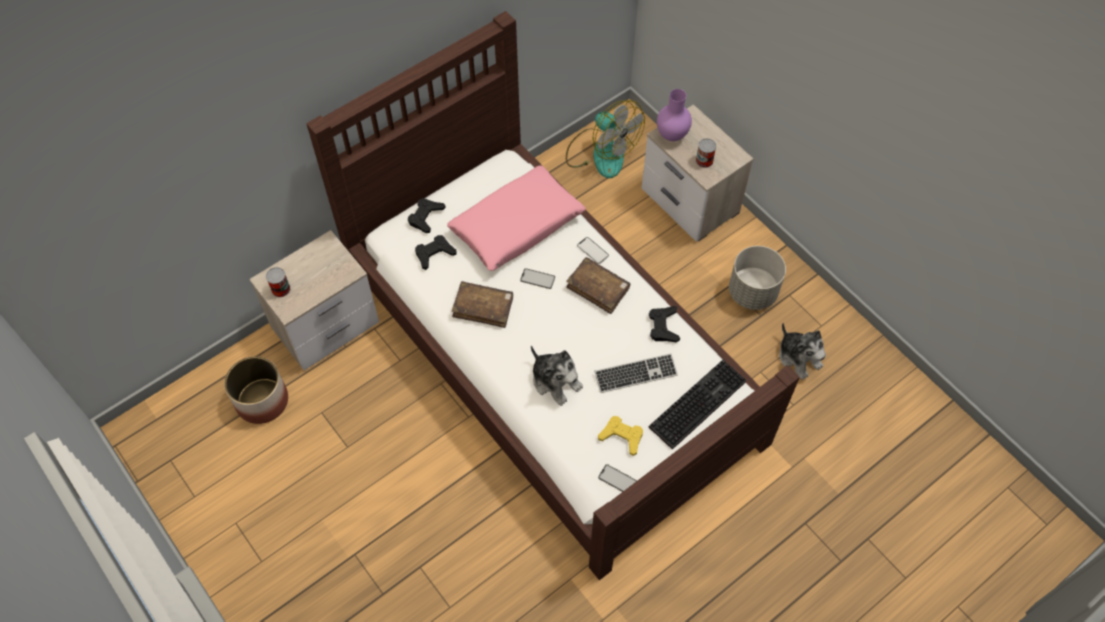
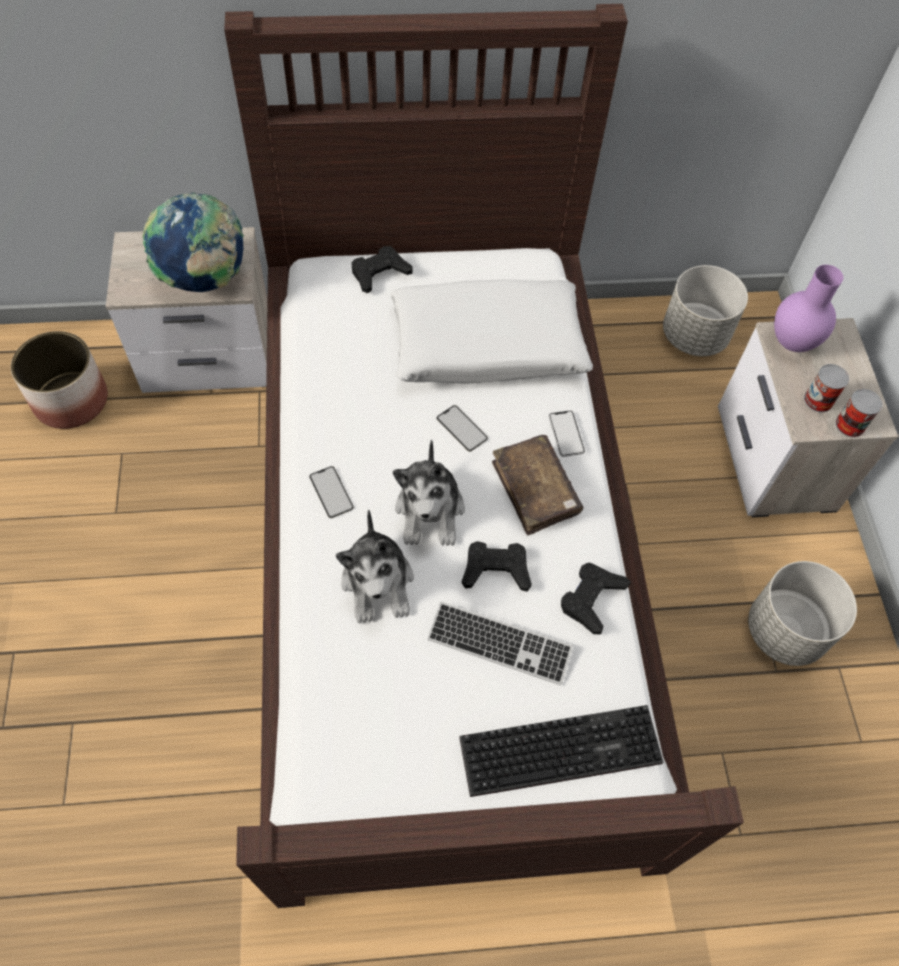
camera: 30 degrees right, 0 degrees up
(281, 289) = (138, 263): can -> can (850, 425)
(329, 276) = (205, 279): none -> globe
(434, 254) = (353, 322): black game controller -> black game controller (496, 569)
(483, 308) = (360, 425): brown book -> none
(517, 226) = (487, 346): pink pillow -> white pillow
(601, 152) = (695, 335): fan -> grey planter
(617, 479) = (353, 789): phone -> phone (331, 492)
(621, 436) = (409, 726): yellow game controller -> none
(799, 357) = (795, 768): plush toy -> plush toy (430, 511)

